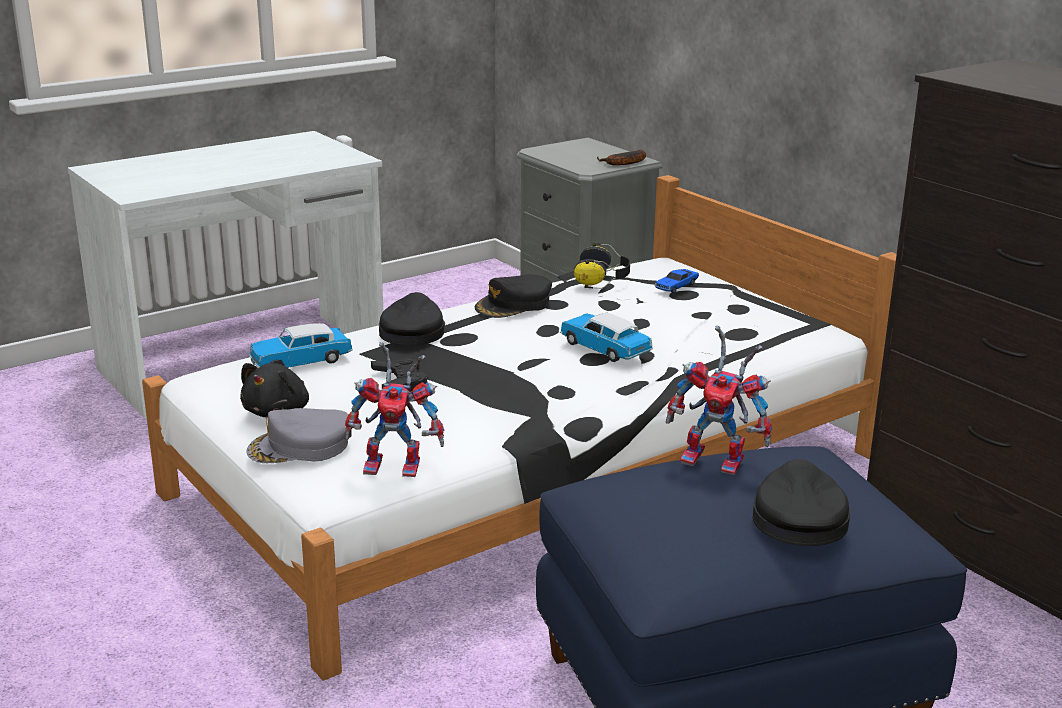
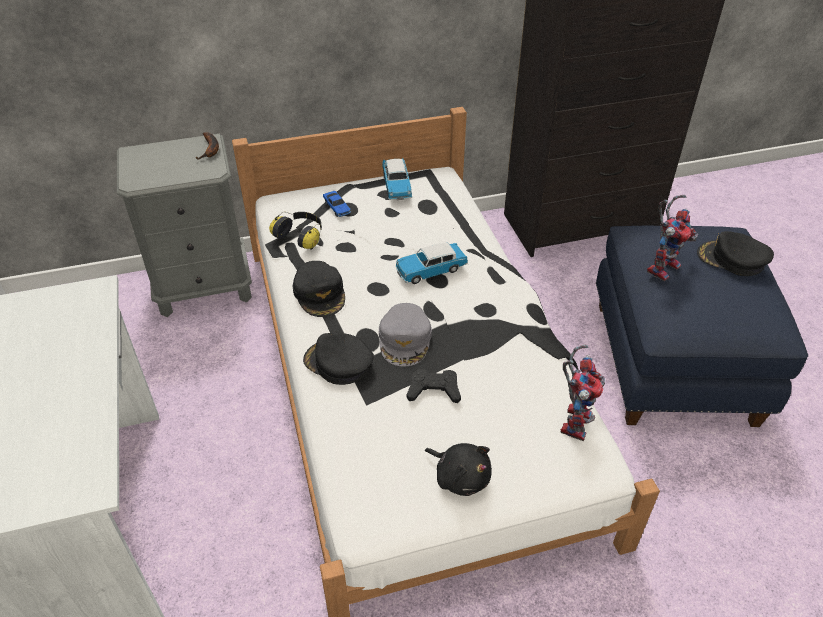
camera: 70 degrees left, 20 degrees up
(301, 362) = (366, 446): toy car -> toy car (396, 186)
(301, 447) = (529, 471): grey cap -> grey cap (405, 339)

